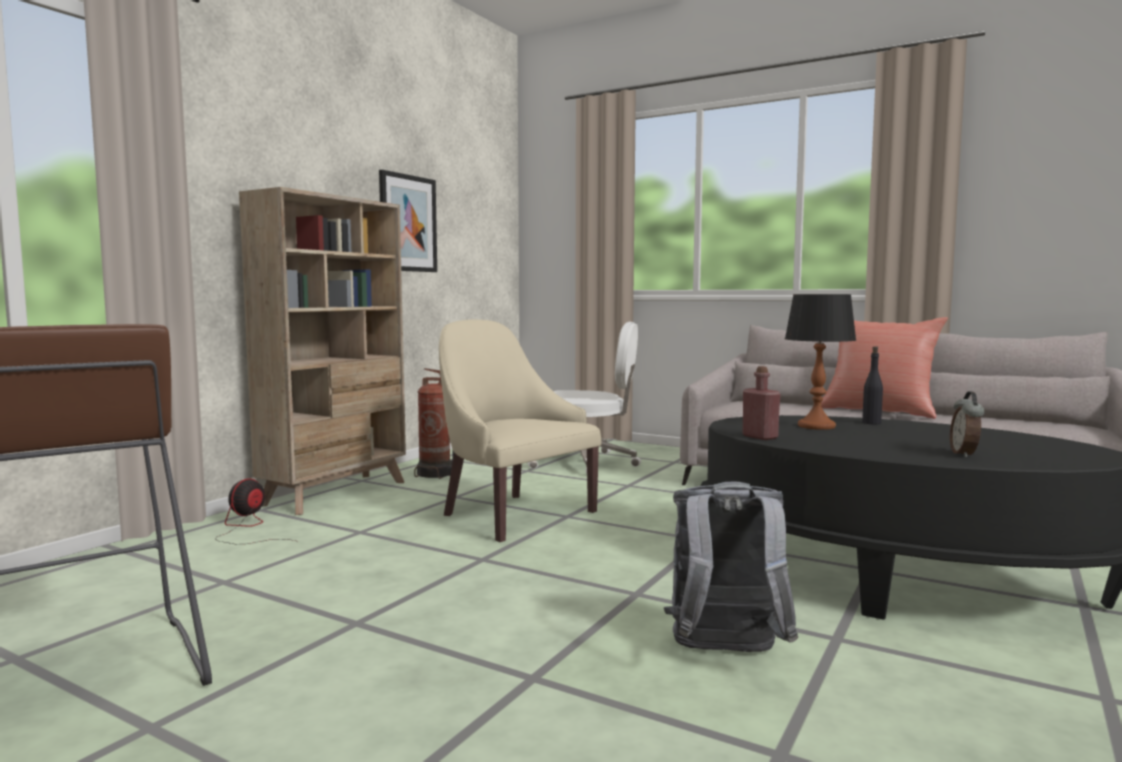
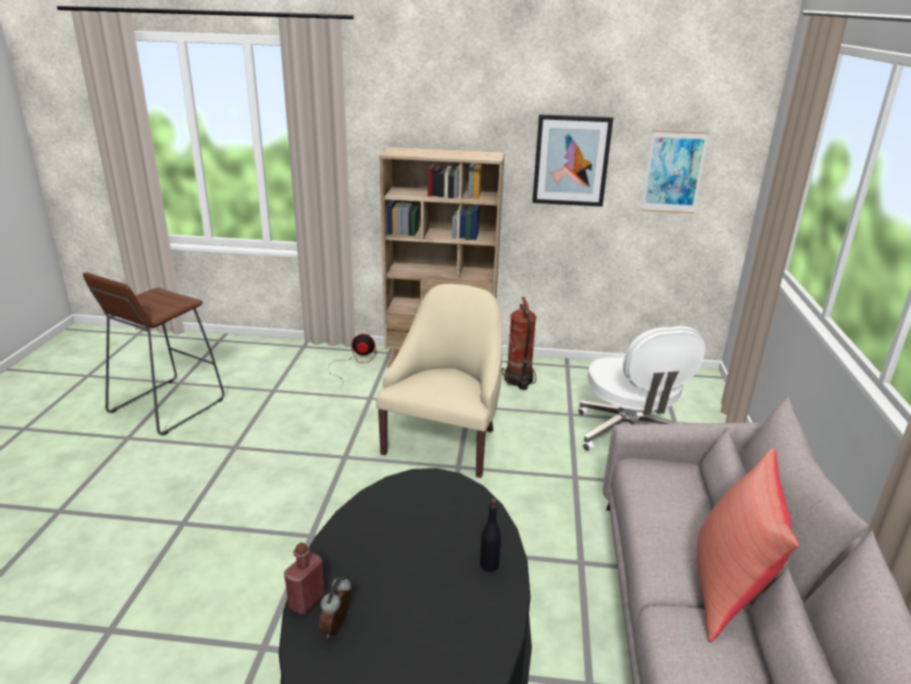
camera: 65 degrees right, 20 degrees up
(474, 237) = (673, 172): none -> picture
(725, 654) = (225, 593): grey backpack -> none
(760, 437) = (368, 500): red bottle -> red bottle (306, 601)
(817, 426) = (443, 528): table lamp -> none
(965, 454) = (338, 627): alarm clock -> alarm clock turned 60 degrees counterclockwise

